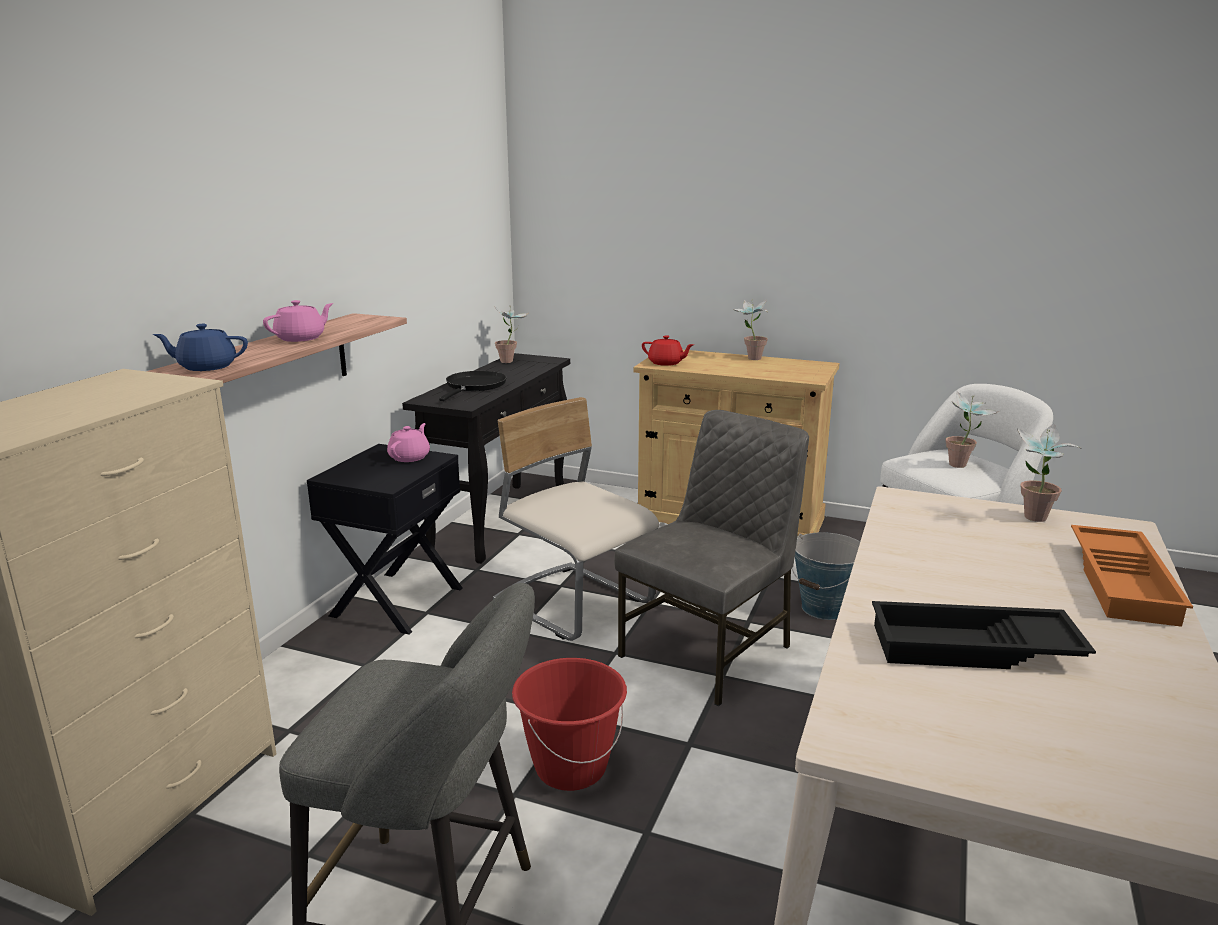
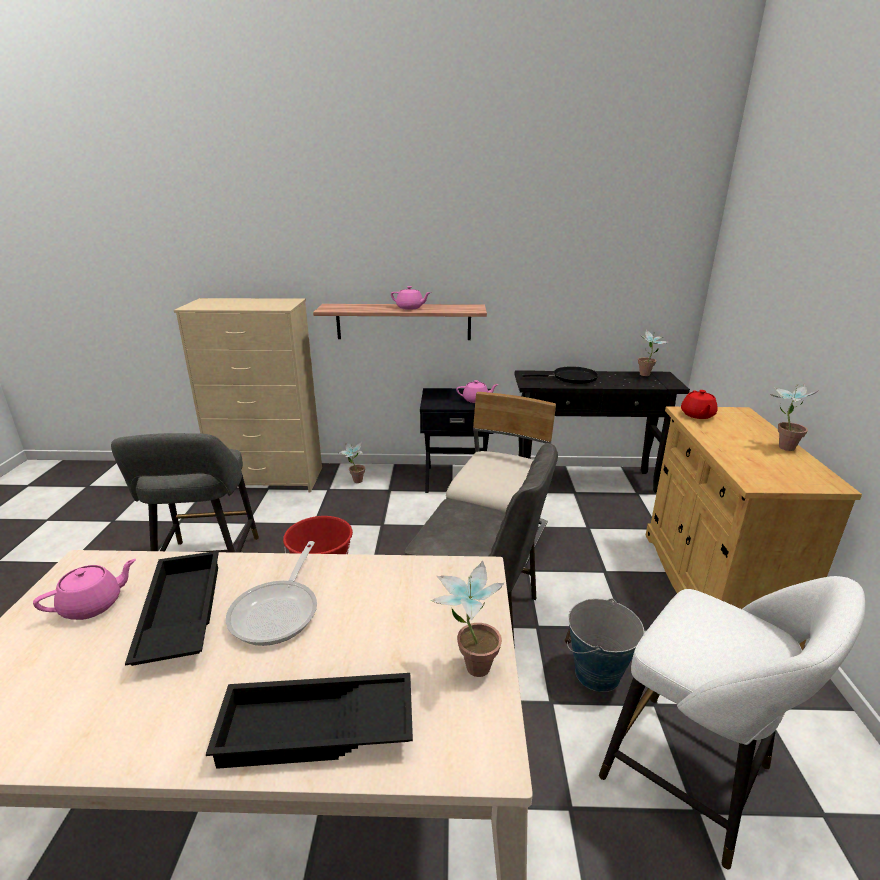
camera: 70 degrees right, 5 degrees up
(206, 367) = (340, 307): blue teapot -> none
(953, 715) = (93, 605): none -> pink teapot
(962, 467) = (713, 644): potted plant -> potted plant (354, 482)
(964, 591) = (278, 611): none -> frying pan
(1125, 583) = (315, 731): orange tray -> black tray

